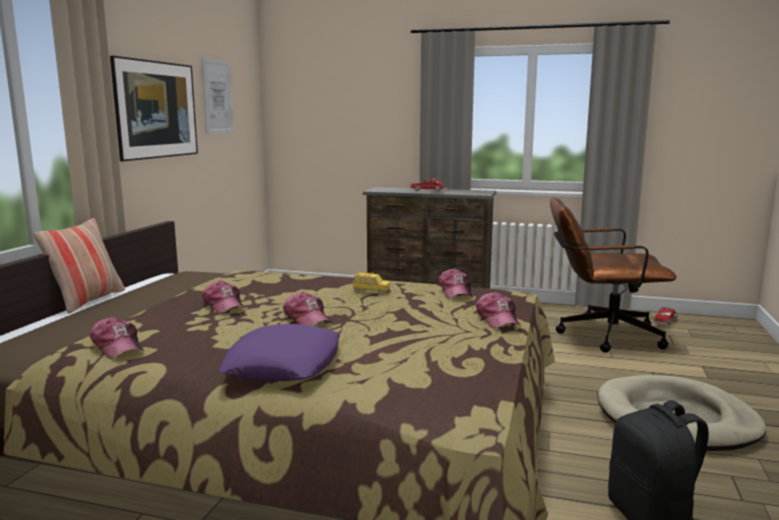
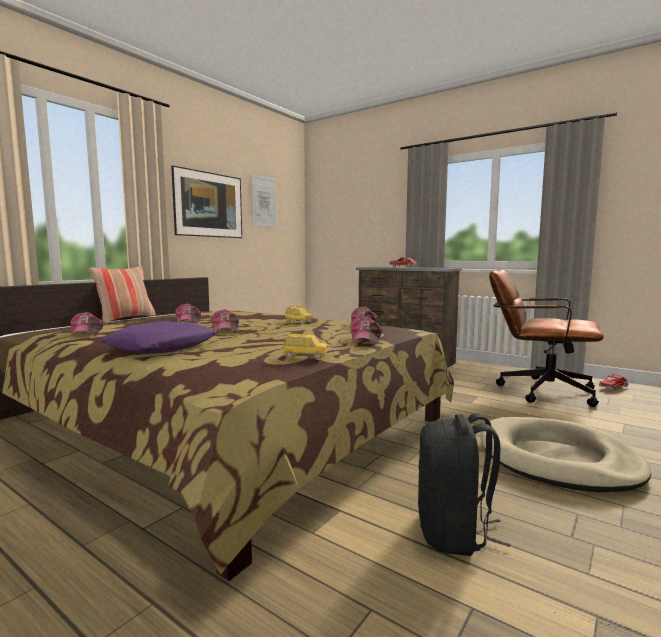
camera: 20 degrees right, 5 degrees down
(481, 360) = (305, 357): none -> yellow toy car

